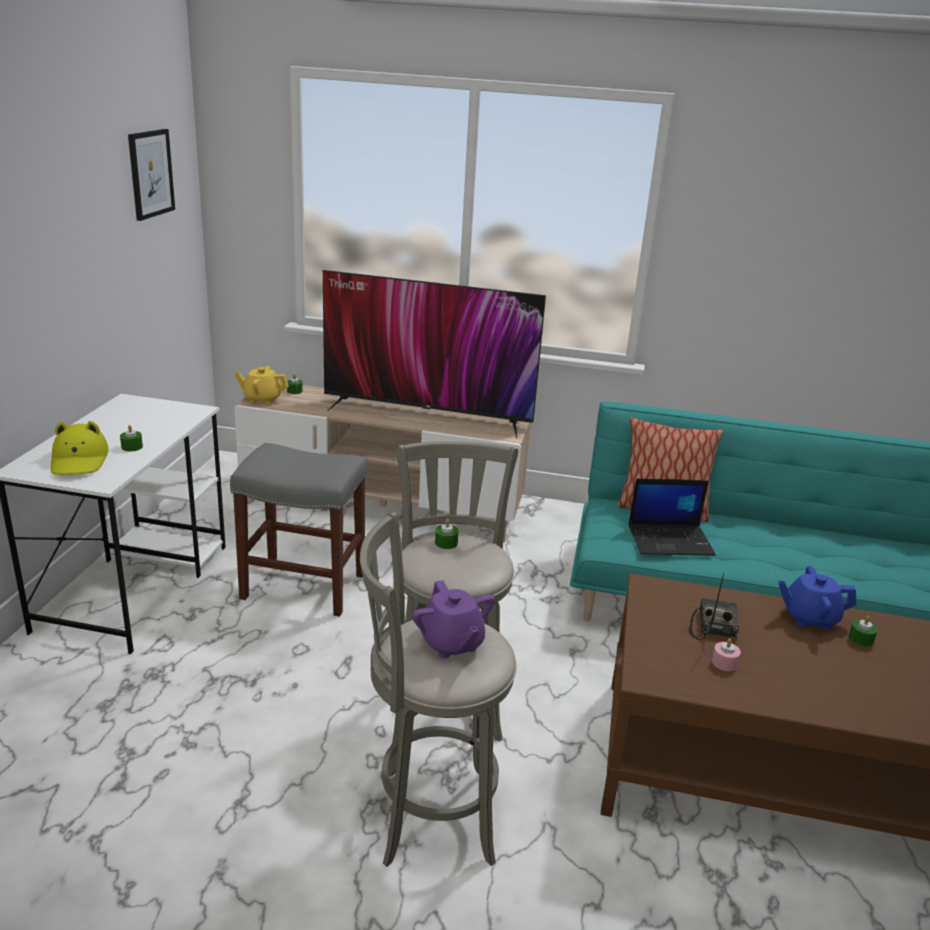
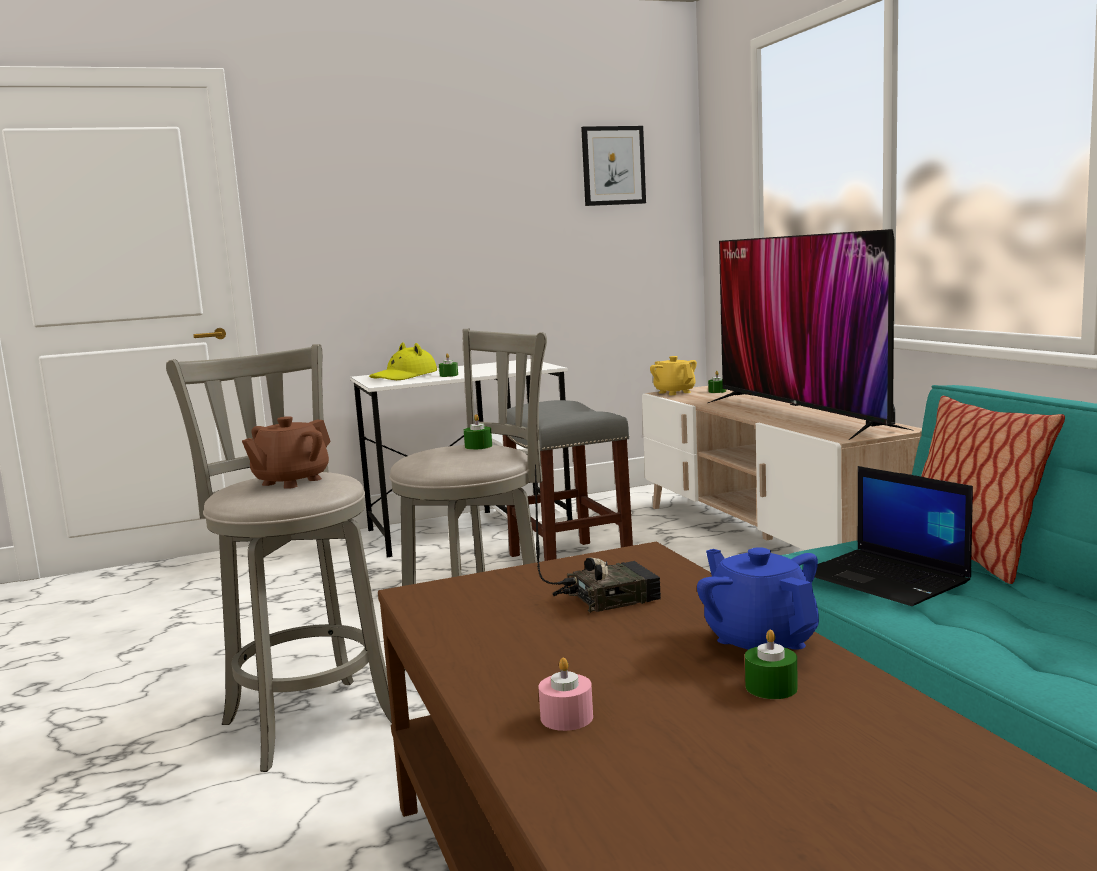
camera: 60 degrees right, 15 degrees down
(451, 643) = (291, 481): purple teapot -> brown teapot
(724, 663) = (520, 619): pink candle -> pink candle (566, 717)

